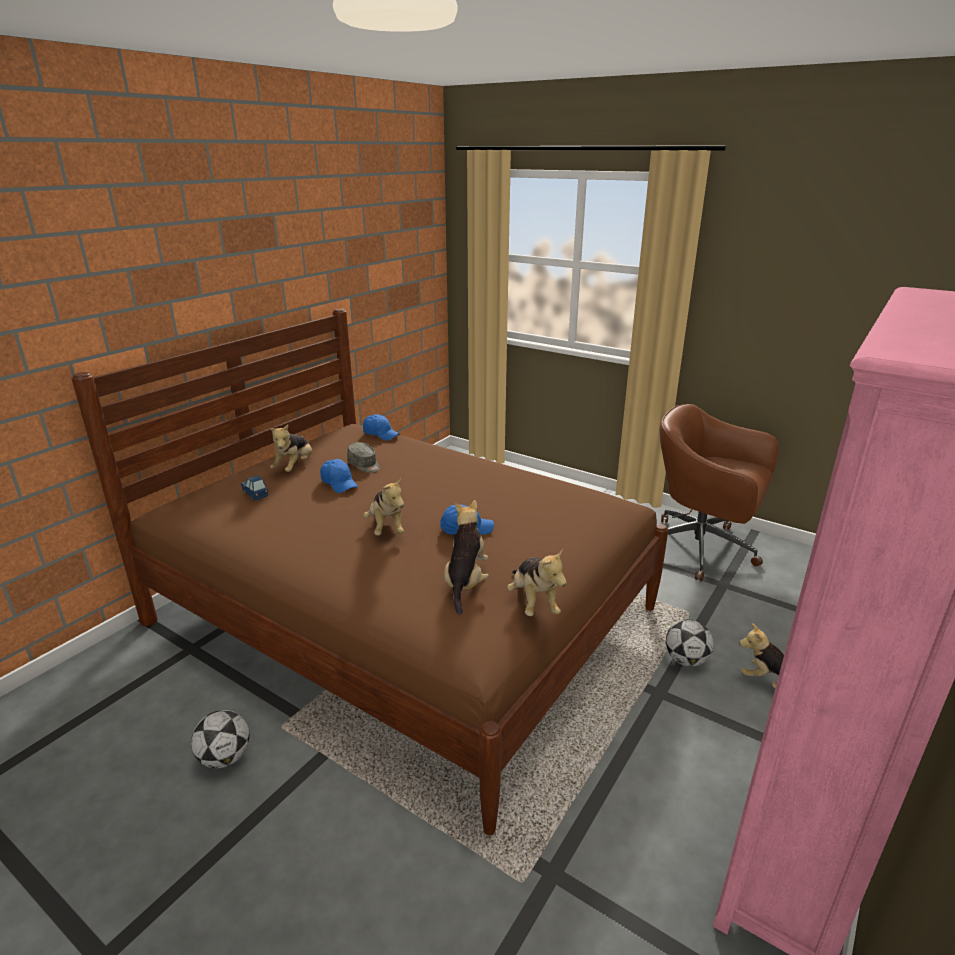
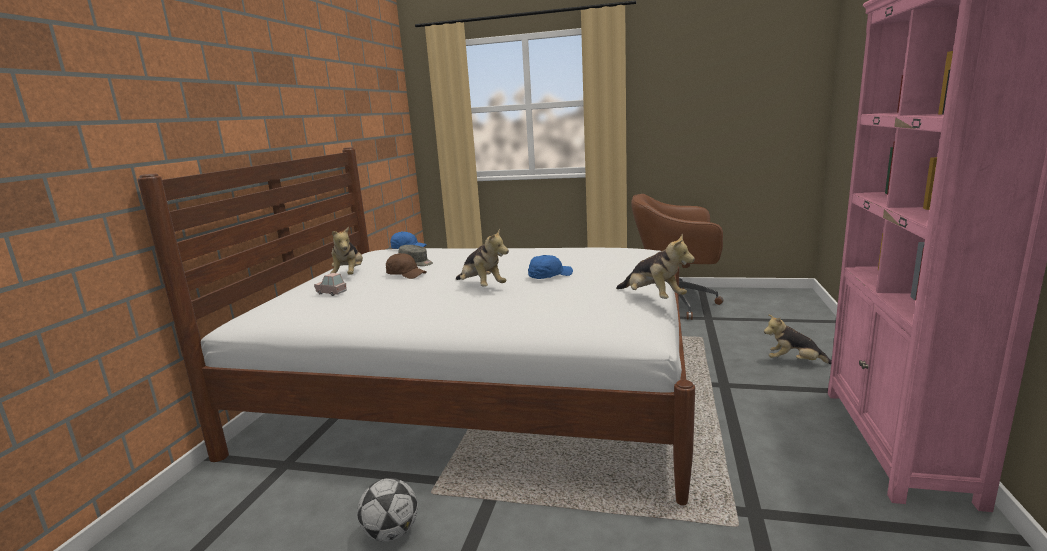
camera: 20 degrees left, 10 degrees down
(255, 494) = (331, 293): blue toy car -> pink toy car
(339, 483) = (406, 274): blue cap -> brown cap
(402, 615) = (480, 391): brown bed -> white bed
(465, 582) = (586, 299): plush toy -> none
(686, 660) = (724, 362): football -> none

